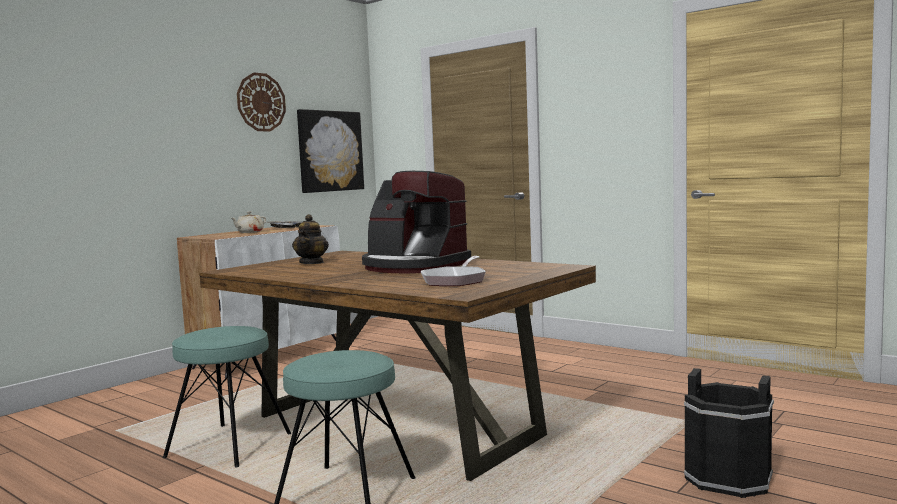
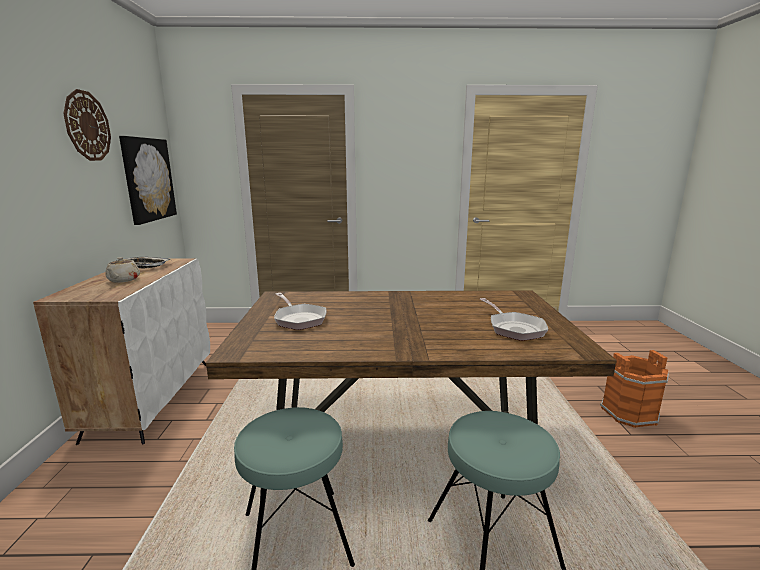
camera: 40 degrees left, 10 degrees up
(312, 263) = (299, 319): teapot -> frying pan
(413, 266) = (415, 311): coffee machine -> none
(728, 478) = (628, 412): black bucket -> orange bucket

